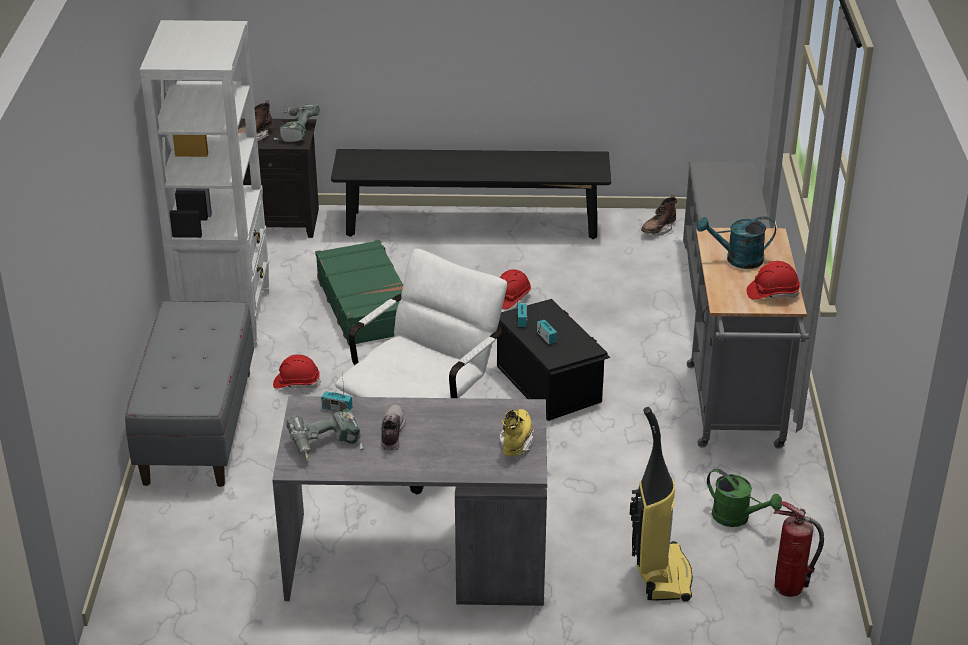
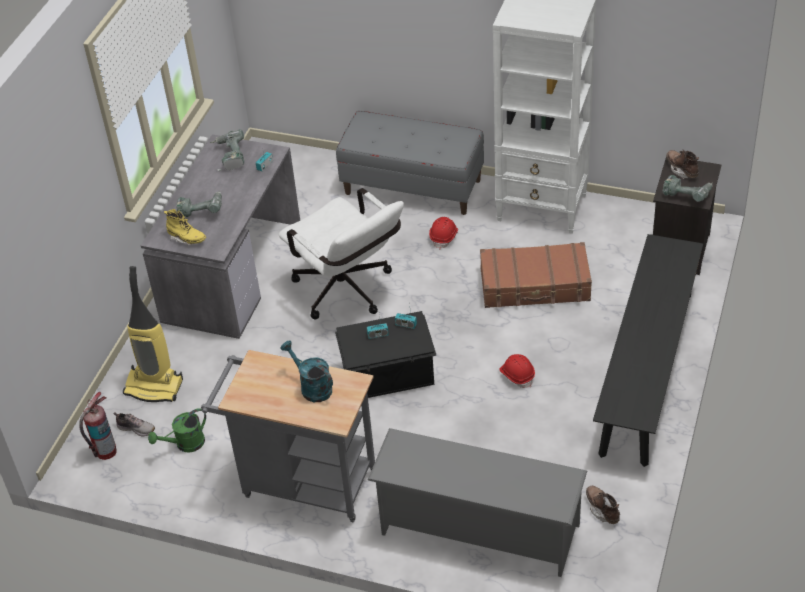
camera: 110 degrees right, 10 degrees up
(366, 305) = (535, 285): green suitcase -> brown suitcase
(391, 433) = (227, 185): shoe -> shoe (136, 428)
(453, 444) = (201, 211): none -> power drill
(737, 259) = (312, 387): turquoise watering can -> turquoise watering can turned 60 degrees counterclockwise
(772, 293) = (254, 394): red hard hat -> none

